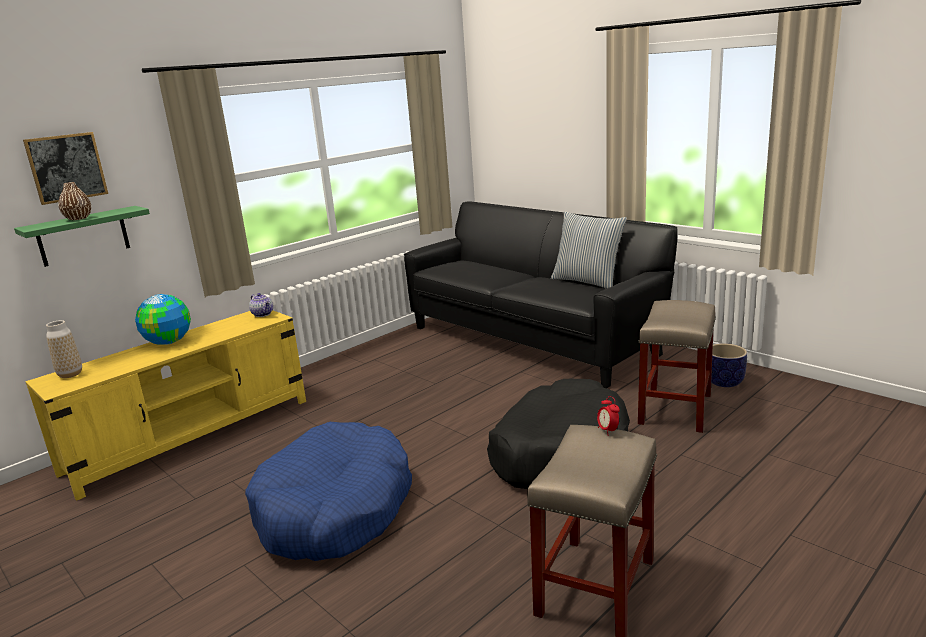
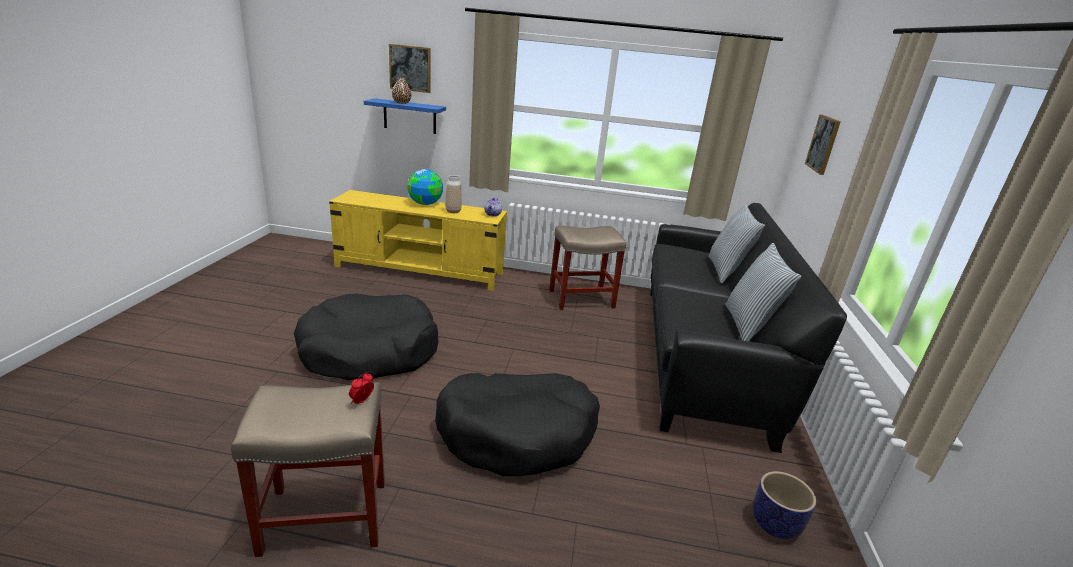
camera: 50 degrees right, 5 degrees up
(70, 374) = (364, 196): vase -> vase (453, 211)
(83, 236) = (410, 116): green shelf -> blue shelf
(334, 509) = (369, 351): blue dog bed -> black dog bed
(498, 264) = (726, 271): none -> pillow
(522, 129) = (823, 144): none -> picture
(675, 410) = (665, 495): beige stool -> beige stool (580, 299)

